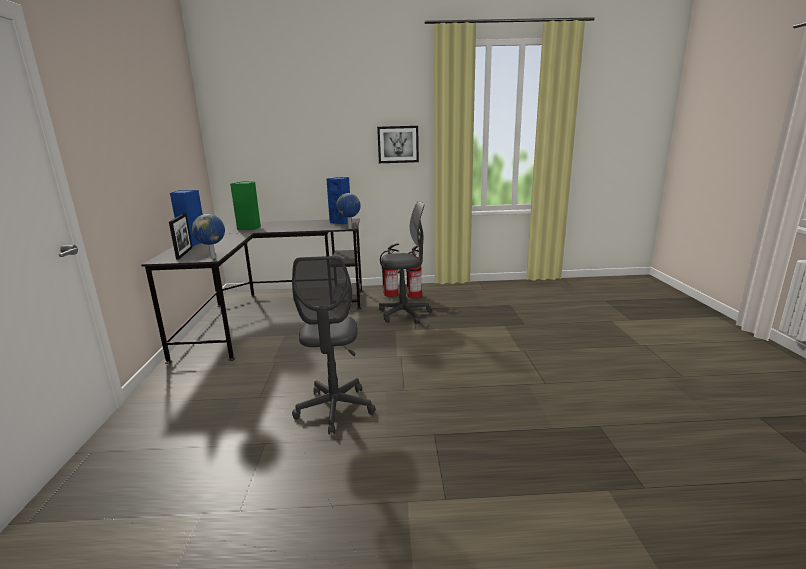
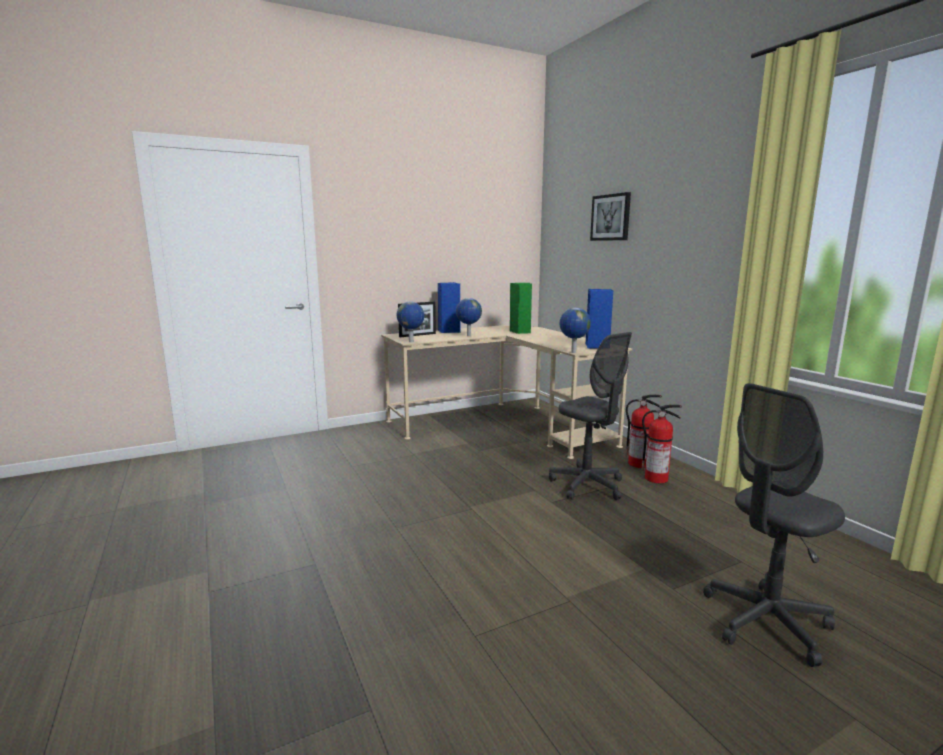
camera: 65 degrees right, 5 degrees down
(230, 241) = (468, 336): none -> globe
(267, 315) = (503, 424): black desk -> beige desk
(335, 409) = (344, 501): grey office chair -> grey office chair (766, 622)
(398, 144) = (705, 251): picture -> picture (611, 217)

